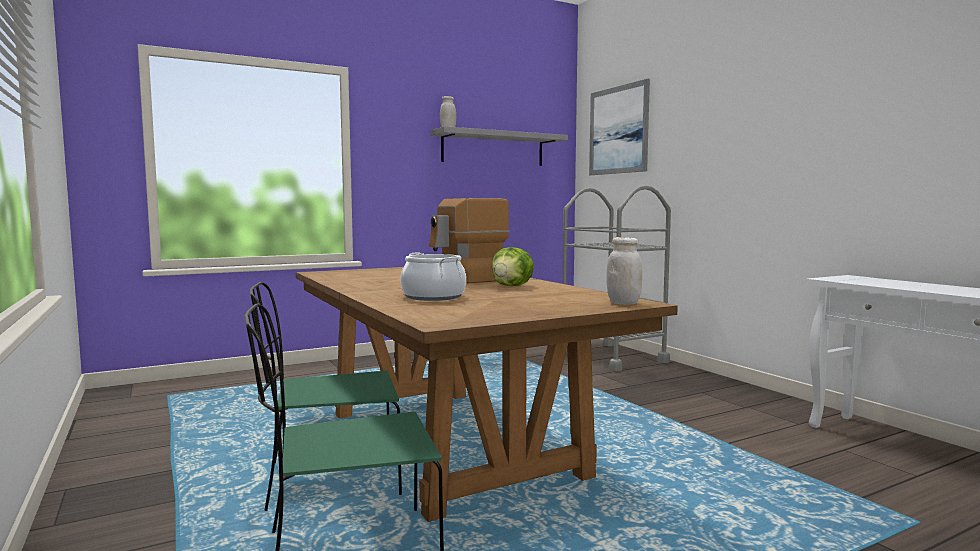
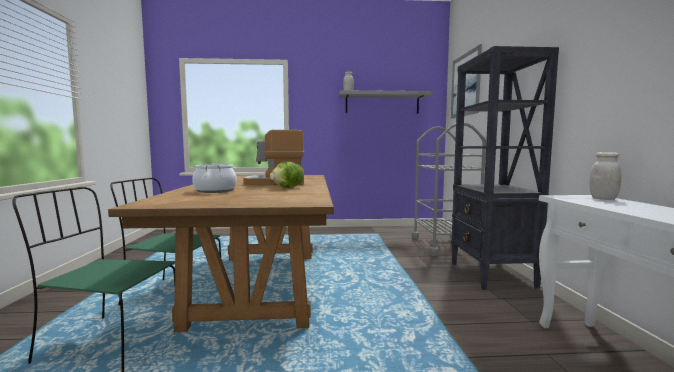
camera: 25 degrees right, 0 degrees up
(623, 303) = (302, 202): white jar -> white jar (603, 199)
(707, 384) = (491, 275): none -> black bookcase

